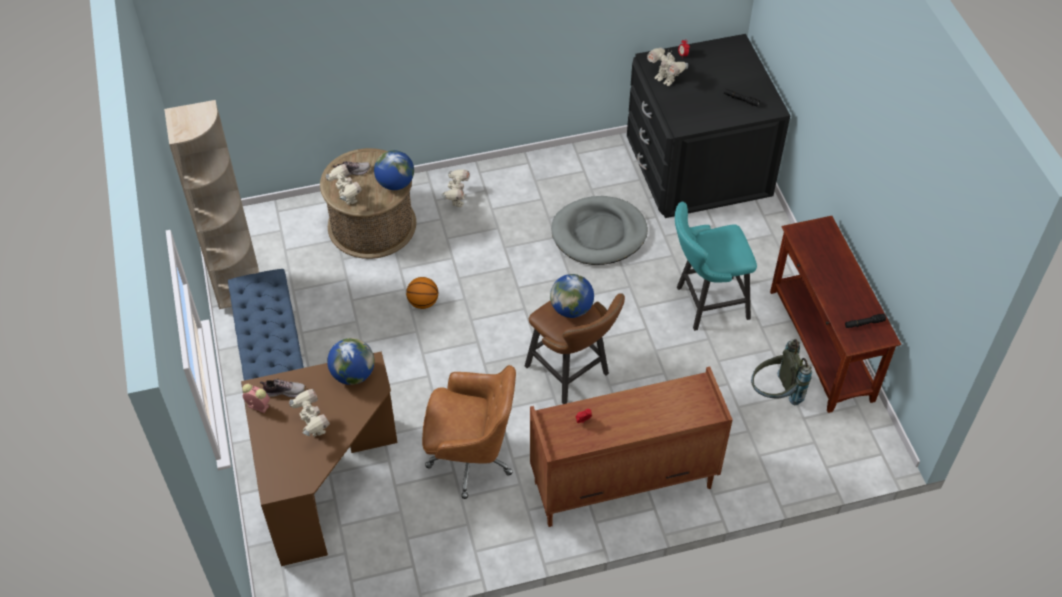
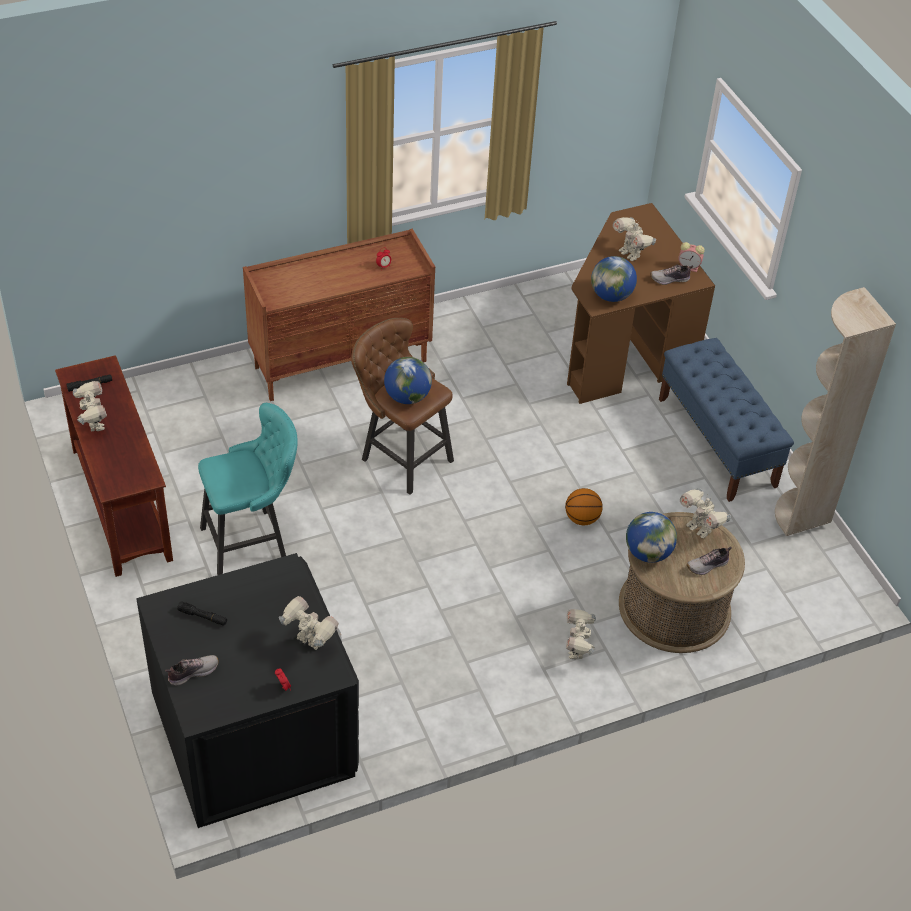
camera: 170 degrees right, 5 degrees down
(471, 458) = (491, 375): brown office chair -> none
(599, 234) = (385, 619): grey dog bed -> none
(744, 67) = (192, 672): none -> shoe
(775, 394) = (181, 451): grey backpack -> none
(852, 284) = (94, 424): none -> toy robot

